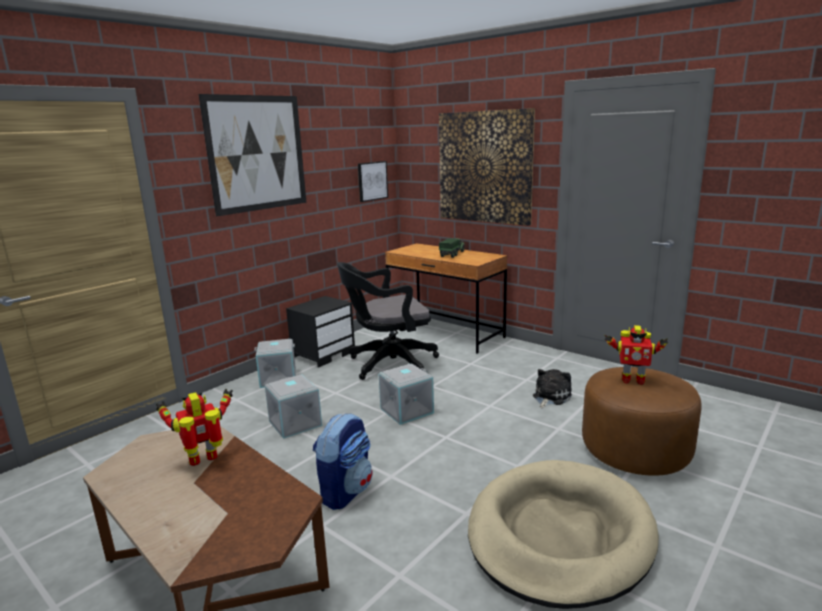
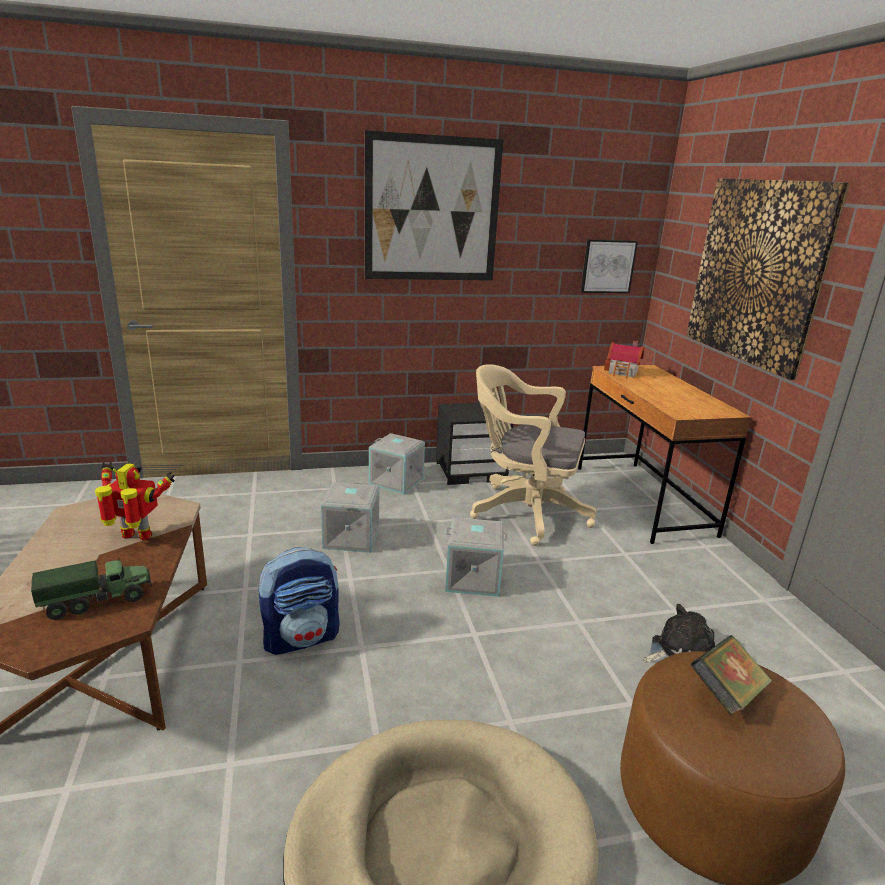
camera: 35 degrees right, 5 degrees up
(388, 364) = (523, 512): black office chair -> beige office chair
(409, 251) = (623, 373): none -> toy house
(452, 254) = (673, 393): toy truck -> toy truck (97, 600)
(632, 380) = (725, 694): toy robot -> book

